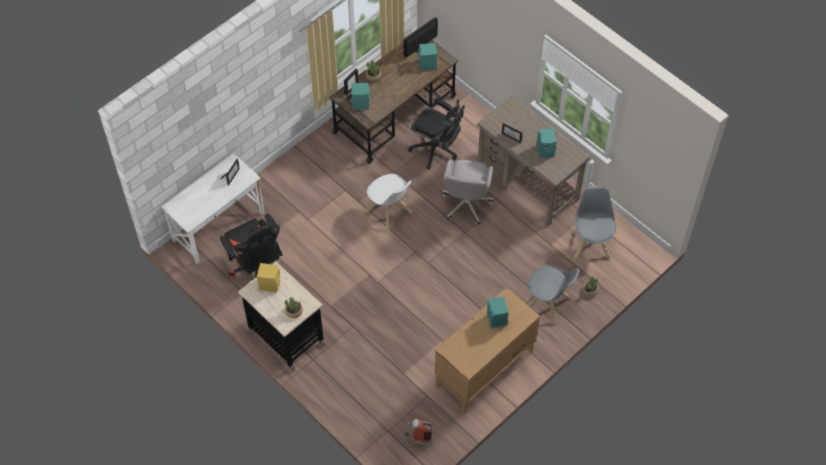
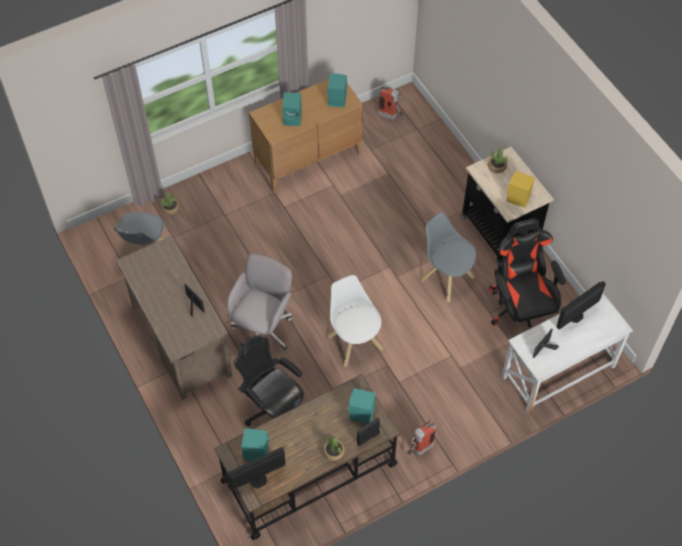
camera: 165 degrees left, 0 degrees up
(208, 207) = (575, 316): none -> monitor
(318, 147) = (419, 449): none -> fire extinguisher
(546, 150) = (162, 278): turquoise speaker -> turquoise speaker (336, 99)
(547, 305) = (220, 204): grey chair -> grey chair (446, 277)

